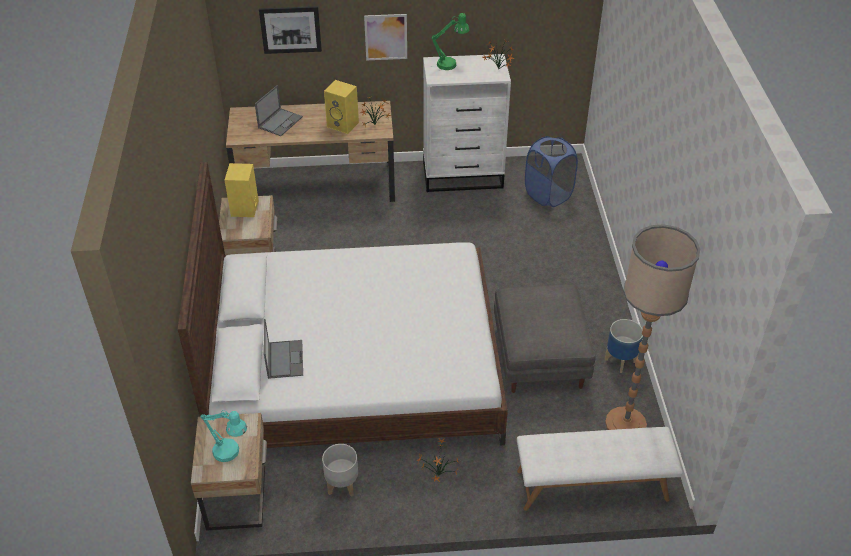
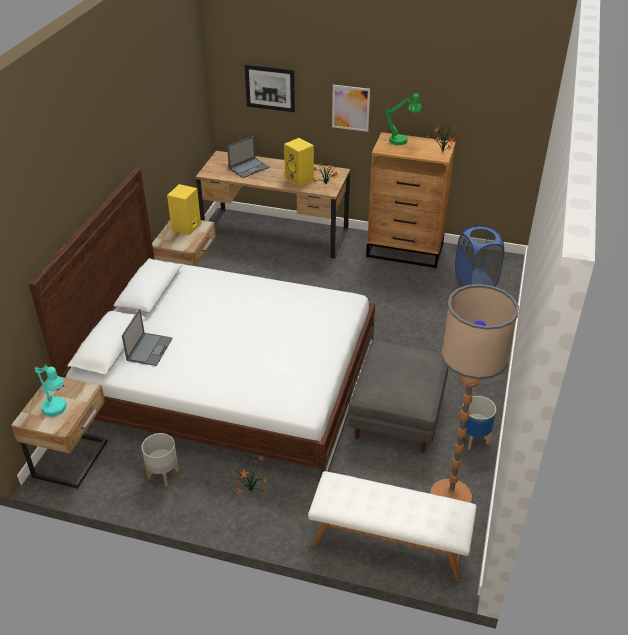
camera: 20 degrees right, 5 degrees down
(463, 176) = (405, 251): white dresser -> brown dresser

